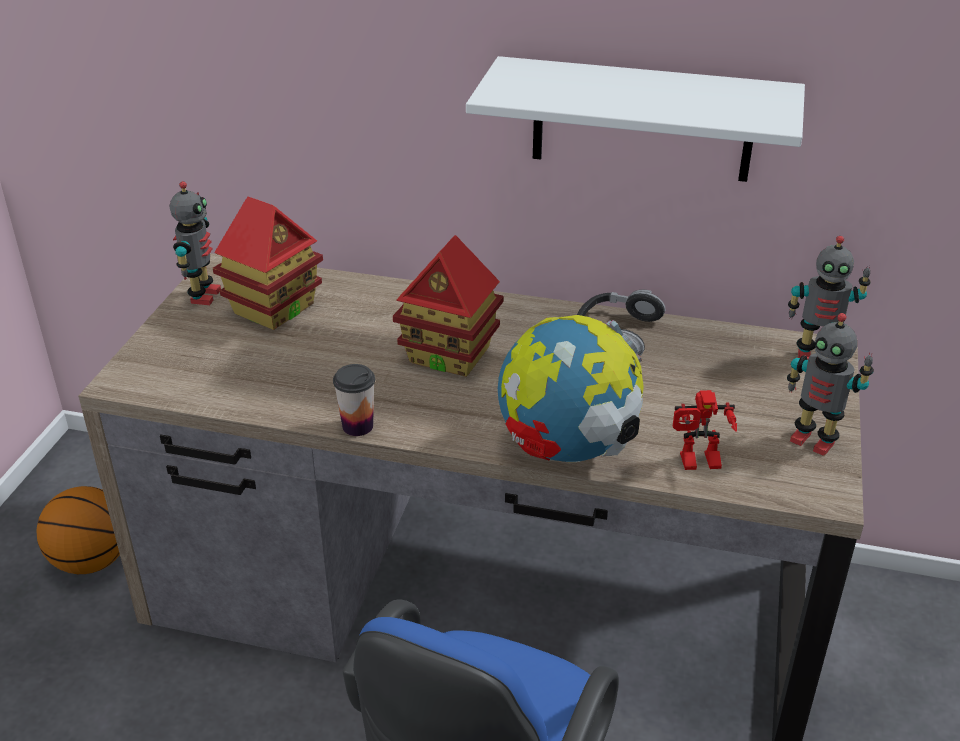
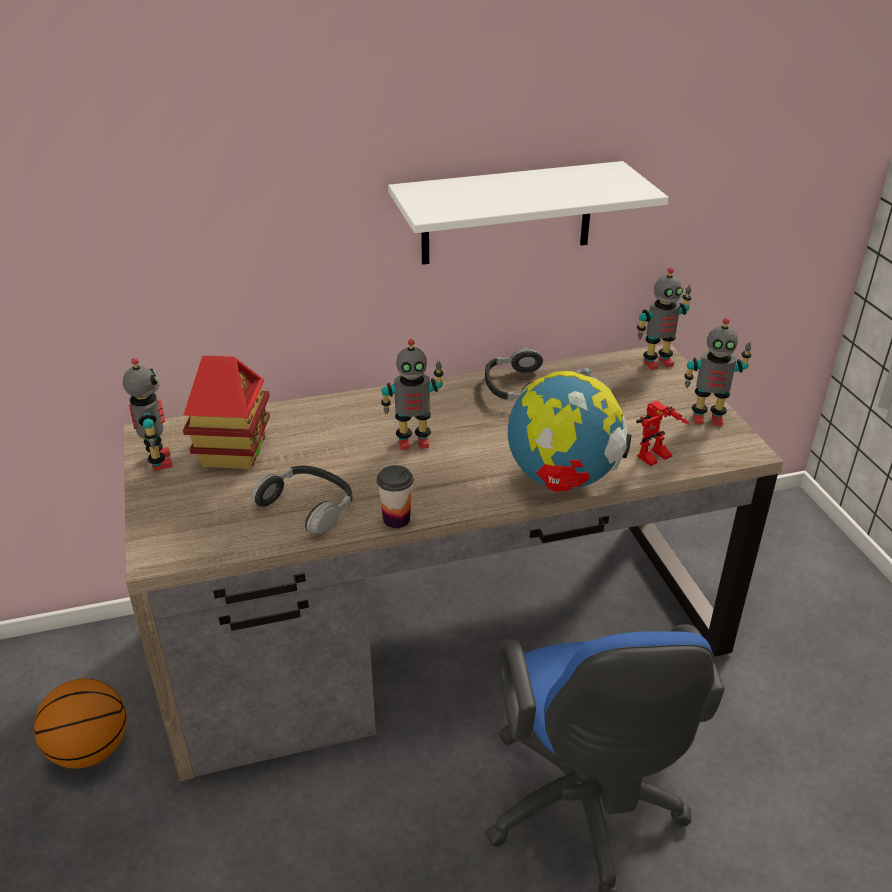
camera: 30 degrees left, 0 degrees up
(289, 383) = (308, 506): none -> headphones
(450, 355) = (413, 441): toy house -> toy robot

